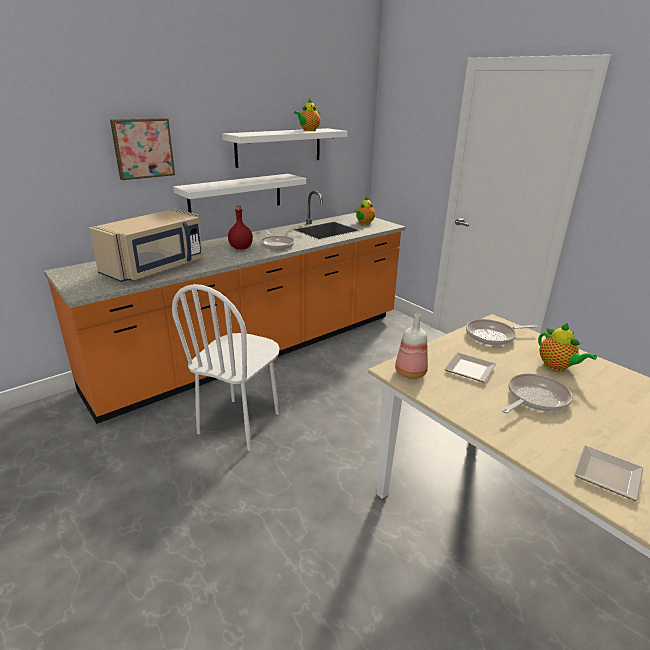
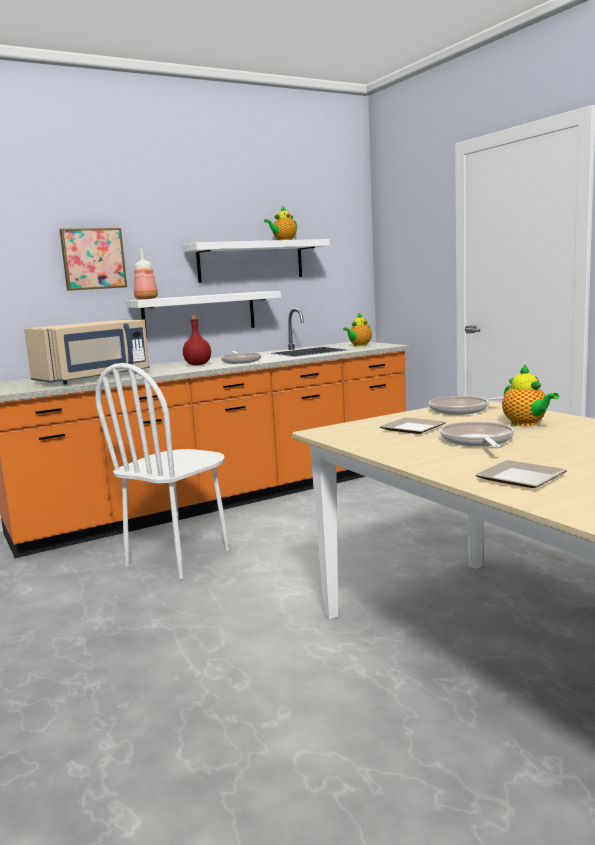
camera: 10 degrees right, 15 degrees down
(409, 372) = (338, 432): bottle -> bottle (146, 299)
(535, 398) = (477, 441): frying pan -> frying pan turned 60 degrees counterclockwise

